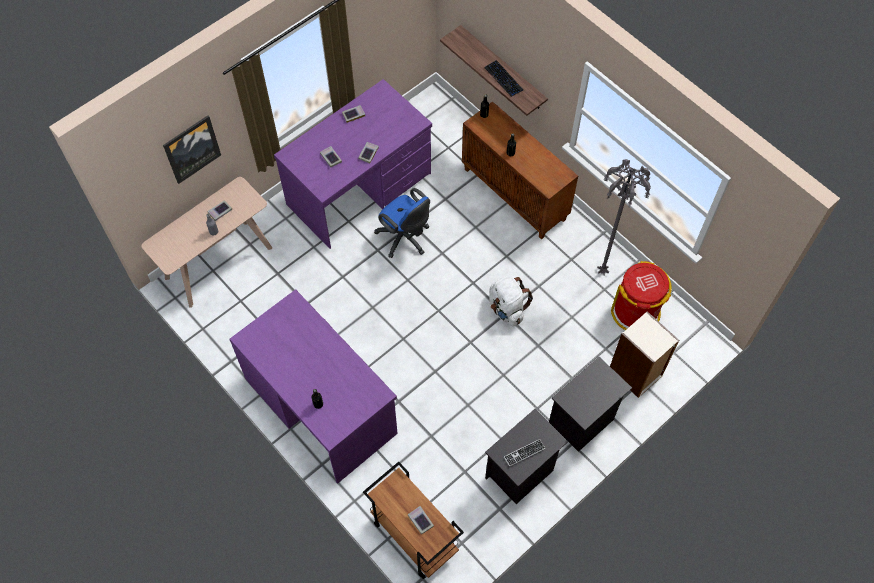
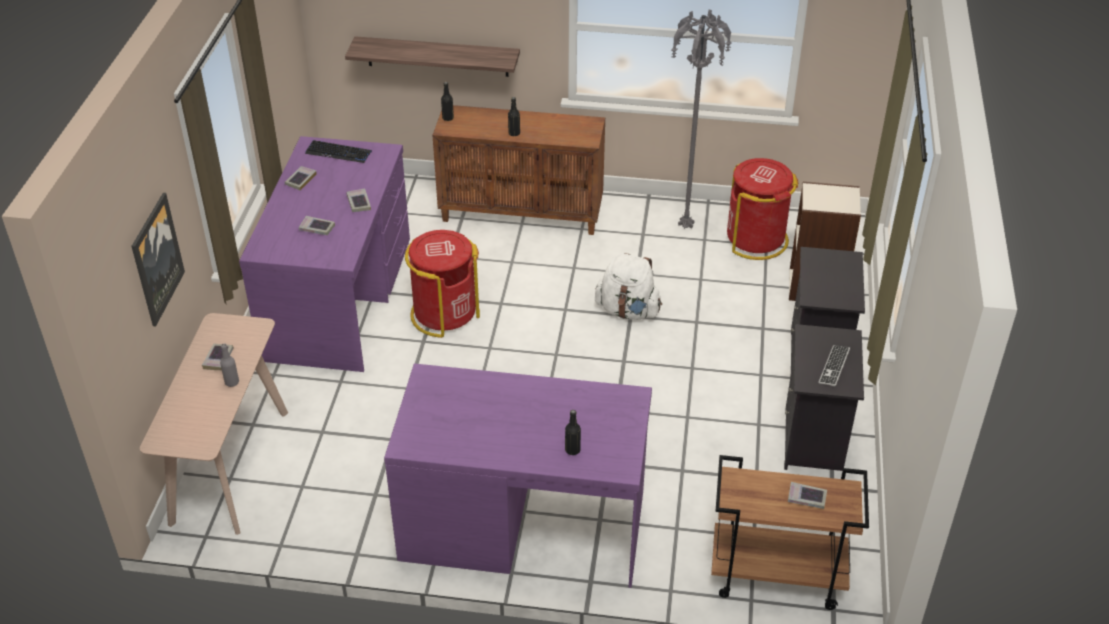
camera: 40 degrees left, 20 degrees down
(405, 239) = (444, 314): blue office chair -> red trash can
(503, 79) = (455, 54): keyboard -> keyboard (338, 153)

